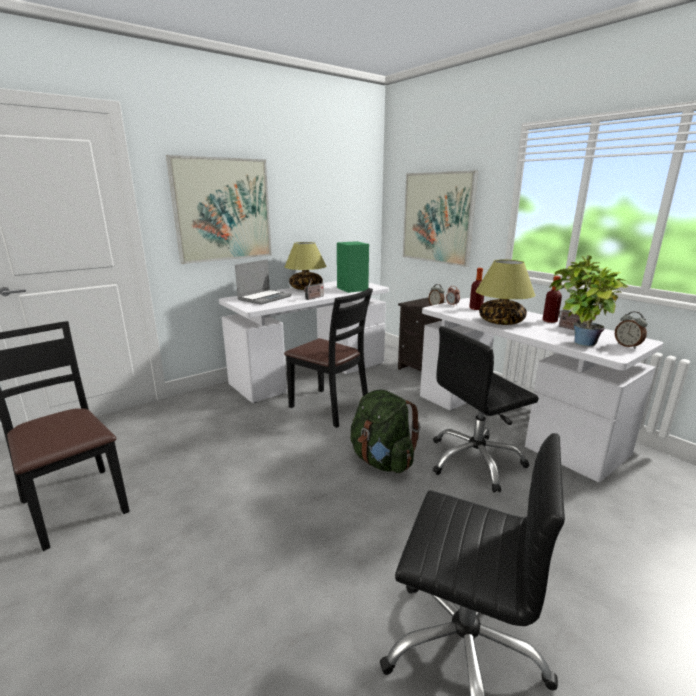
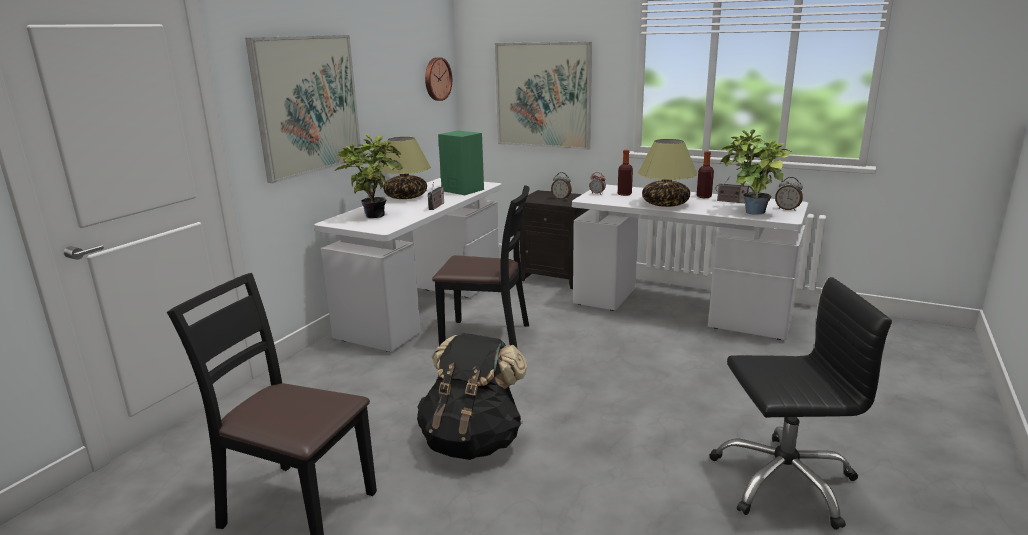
camera: 25 degrees left, 0 degrees up
(231, 493) = (472, 441): none -> black backpack
(264, 298) = (375, 215): laptop -> potted plant
(358, 201) = (436, 79): none -> wall clock
(382, 461) = (594, 371): green backpack -> none
(475, 461) = (676, 349): black office chair -> none

